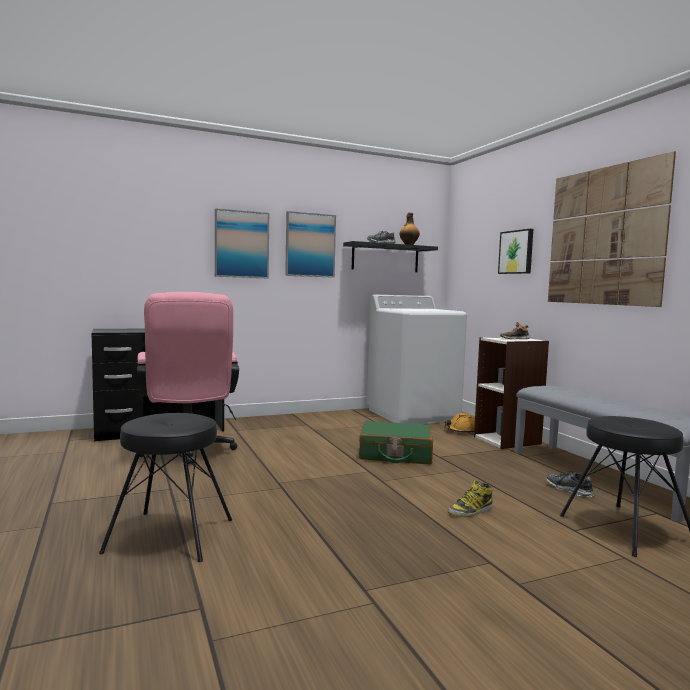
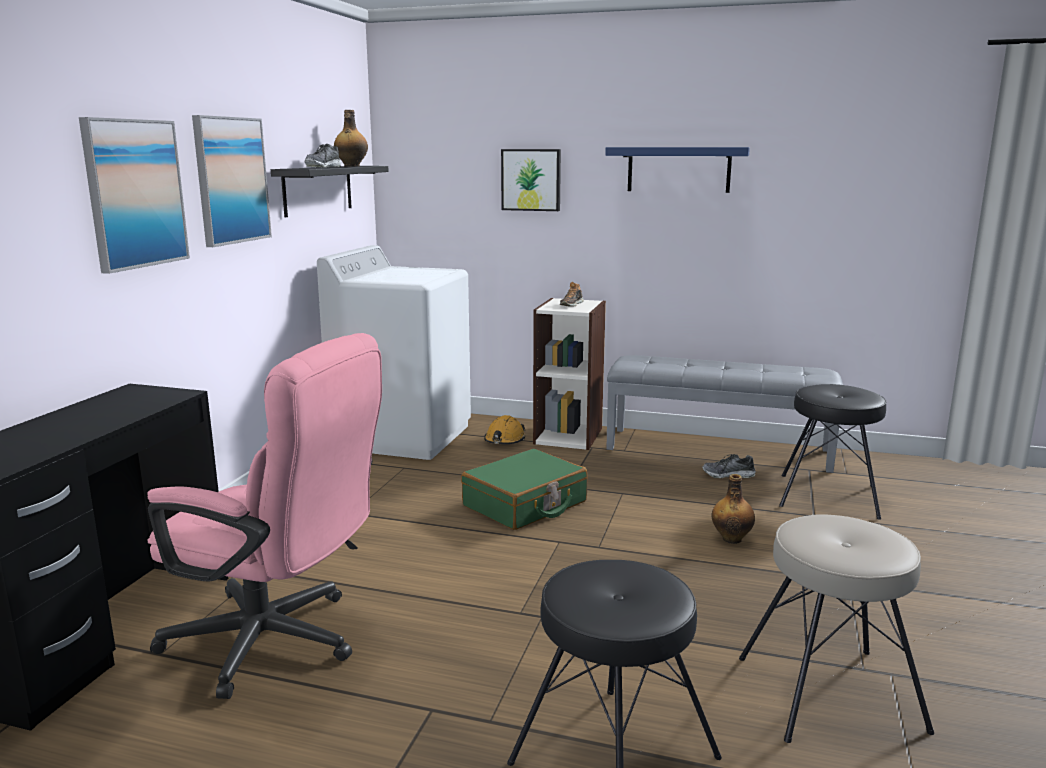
camera: 50 degrees left, 10 degrees up
(315, 582) = (828, 692): none -> beige stool
(470, 511) = (731, 538): boot -> bottle
(604, 236) = (678, 169): picture -> blue shelf

